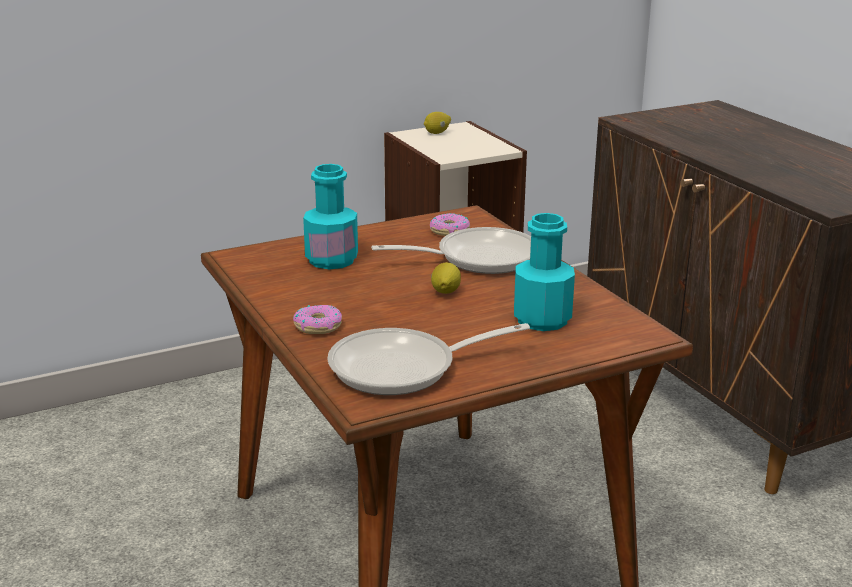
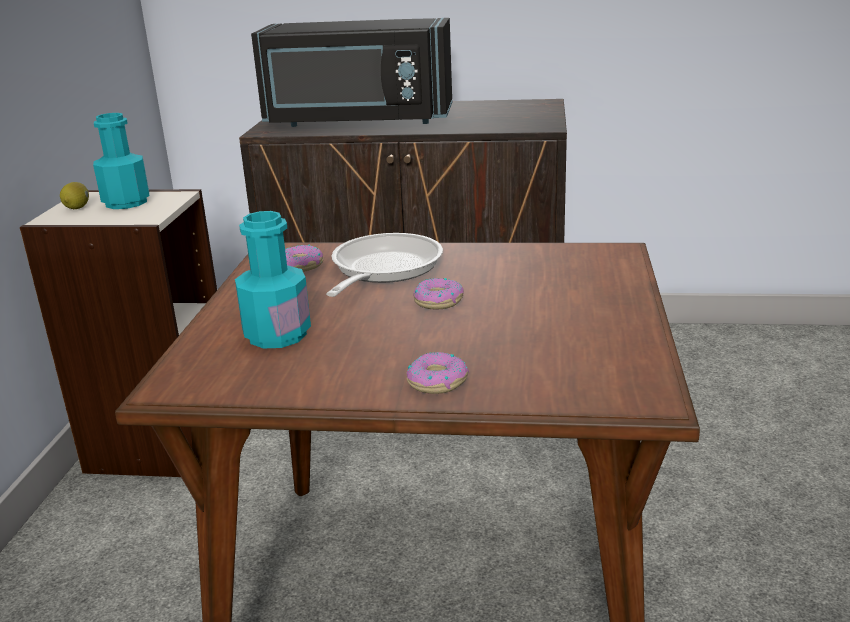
camera: 55 degrees left, 0 degrees up
(404, 368) = (587, 360): frying pan -> none
(445, 292) = (438, 301): lemon -> donut
(542, 319) = (547, 278): turquoise bottle -> turquoise bottle (126, 202)
(713, 137) = (358, 121): none -> black microwave

